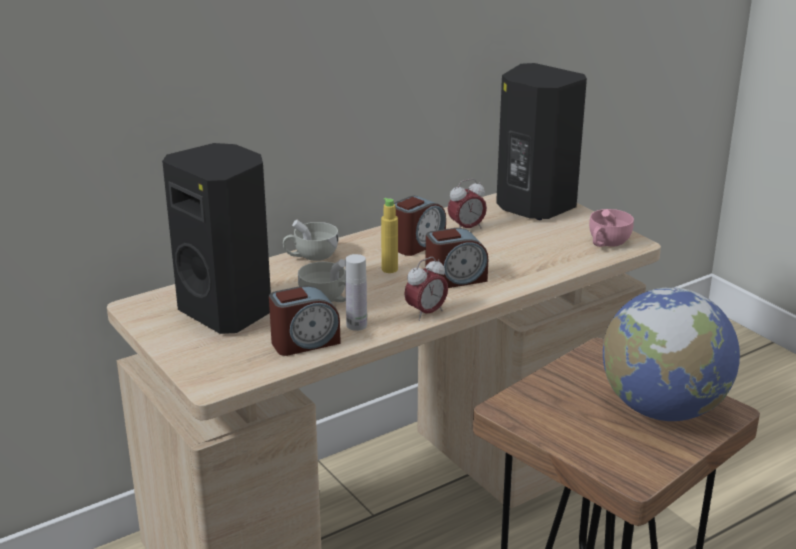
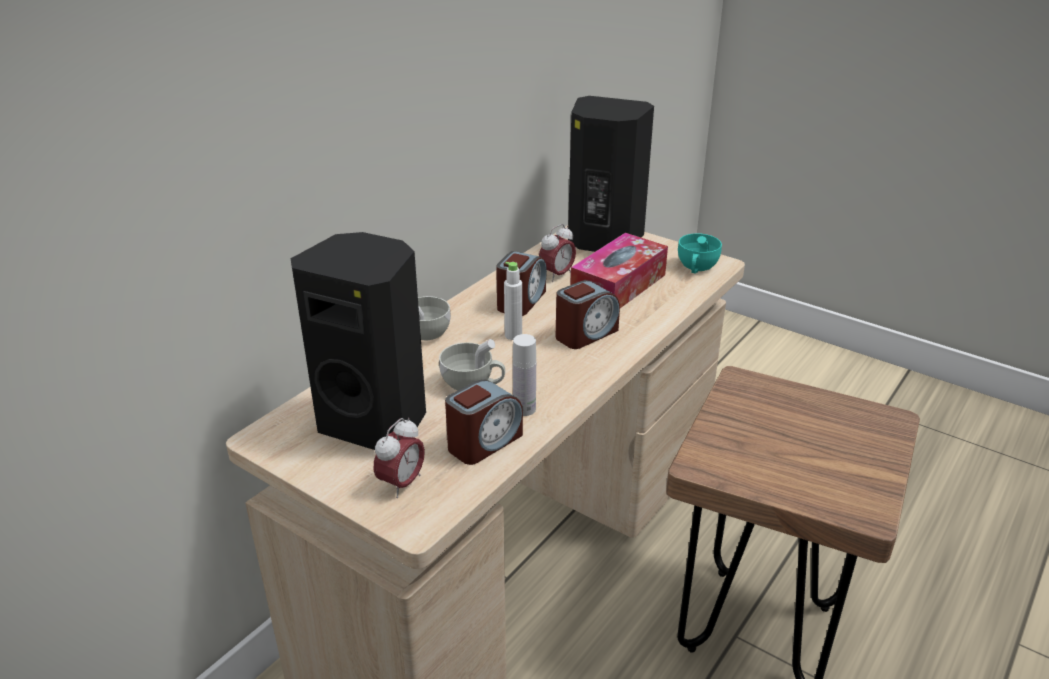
camera: 20 degrees left, 5 degrees up
(389, 269) = (513, 335): yellow bottle -> white bottle
(426, 313) = (584, 379): alarm clock -> alarm clock (401, 484)
(517, 246) = (618, 286): none -> tissue box
(606, 243) = (696, 268): pink cup -> turquoise cup
(662, 409) = (838, 431): globe -> none

